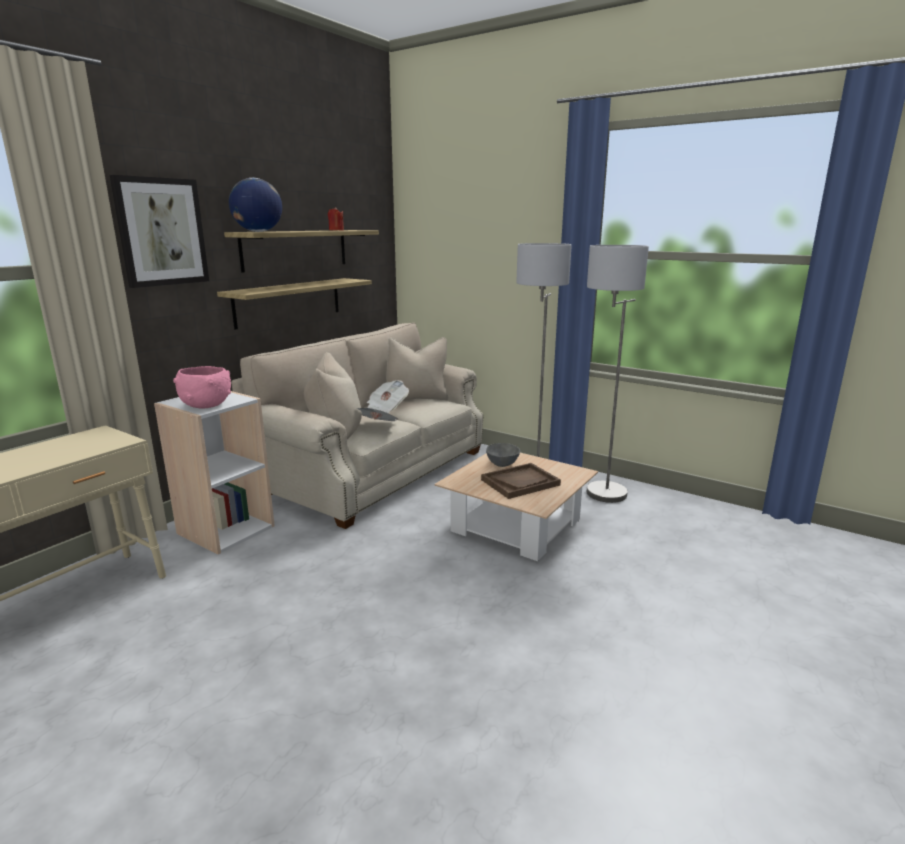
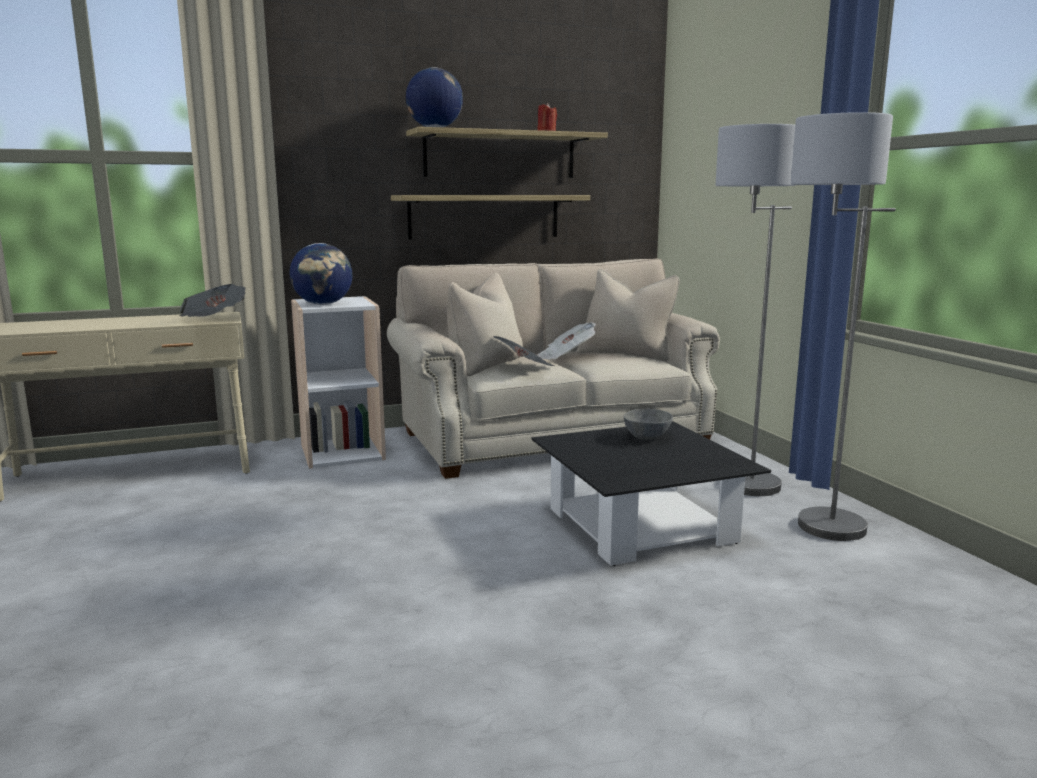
camera: 35 degrees right, 5 degrees down
(109, 442) = (214, 320): none -> newspaper
(161, 232) = (333, 127): picture -> none
(206, 405) = (323, 304): pink bowl -> globe
(516, 525) = (640, 525): beige coffee table -> black coffee table
(520, 482) = (635, 457): brown tray -> none

